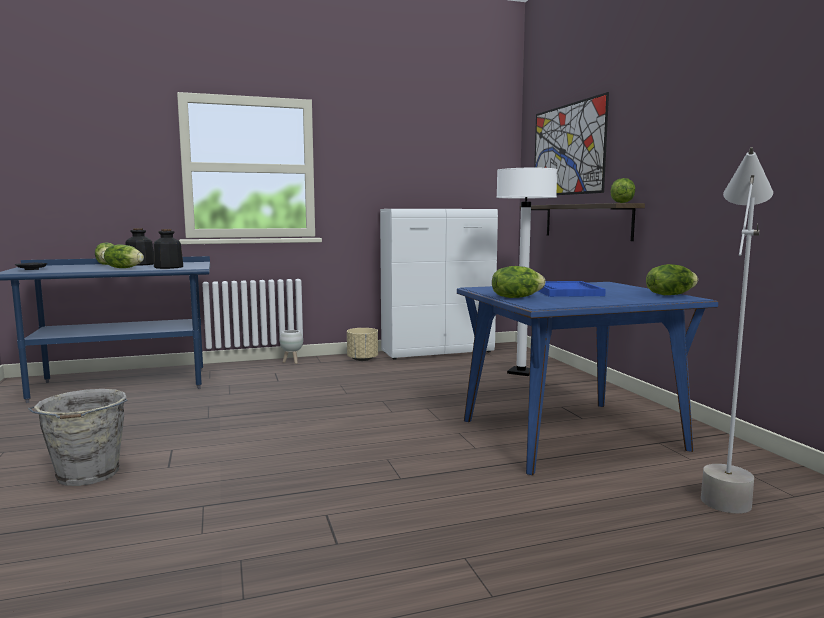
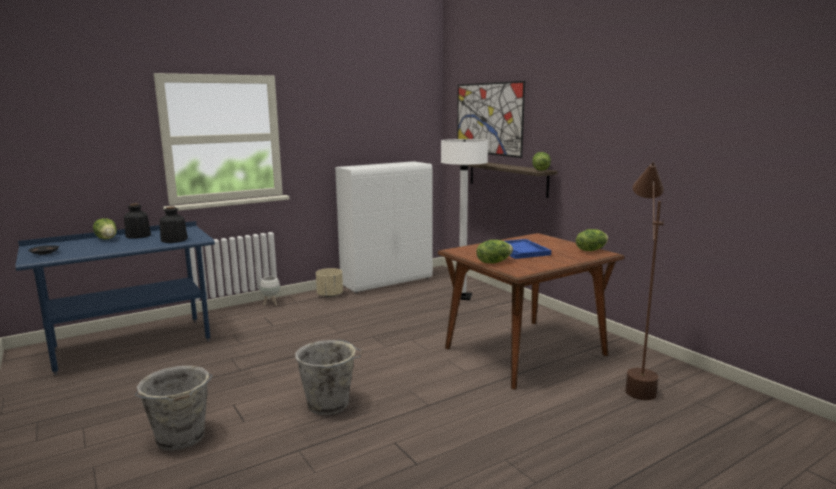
camera: 15 degrees left, 5 degrees up
(124, 268) = (134, 244): lettuce -> none
(279, 462) = (330, 404): none -> grey bucket
(570, 435) = (524, 351): blue dining table -> brown dining table
(724, 486) = (636, 381): grey floor lamp -> brown floor lamp

